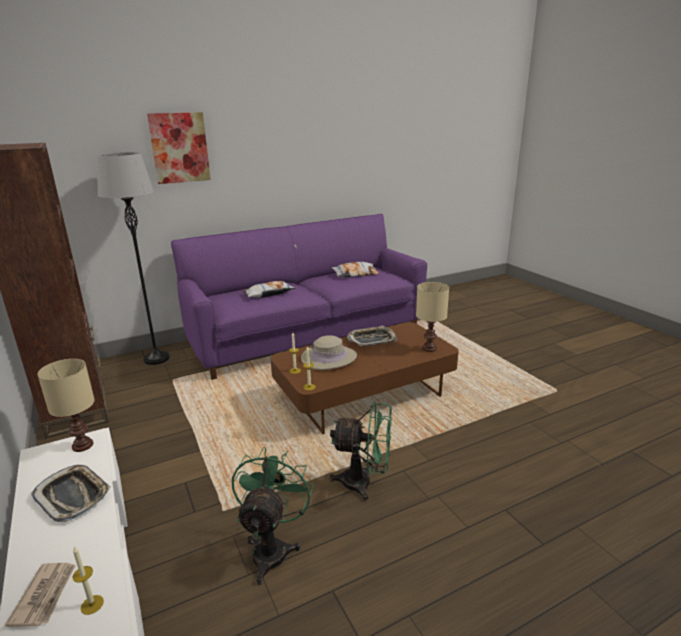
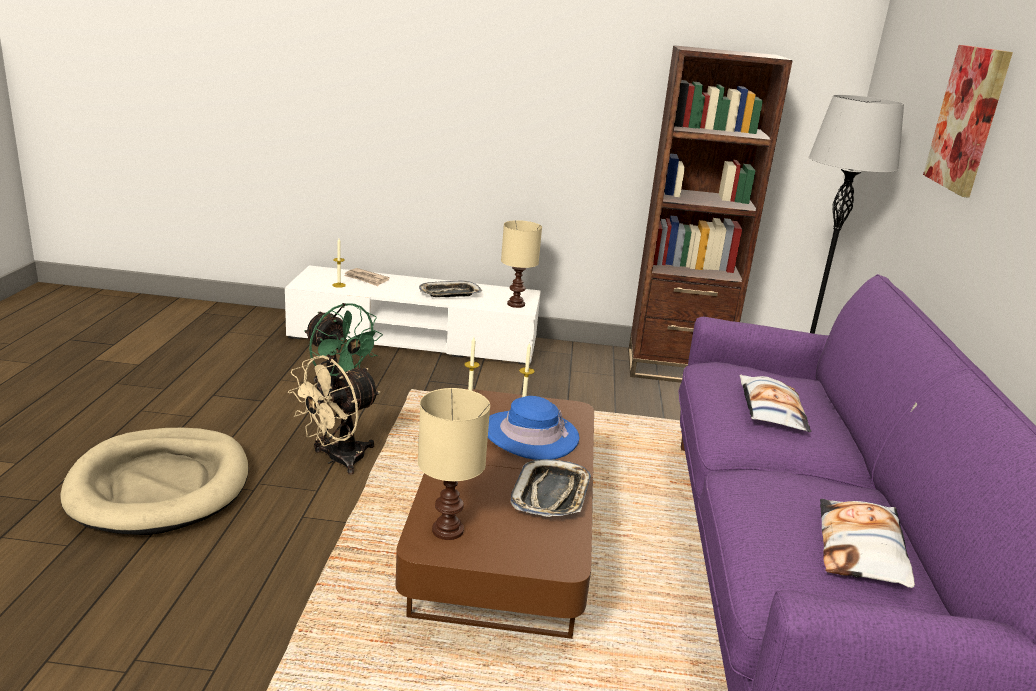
camera: 120 degrees right, 0 degrees up
(329, 358) = (530, 435): beige hat -> blue hat
(364, 483) = (337, 460): green fan -> beige fan
(492, 539) = (160, 486): none -> beige dog bed

